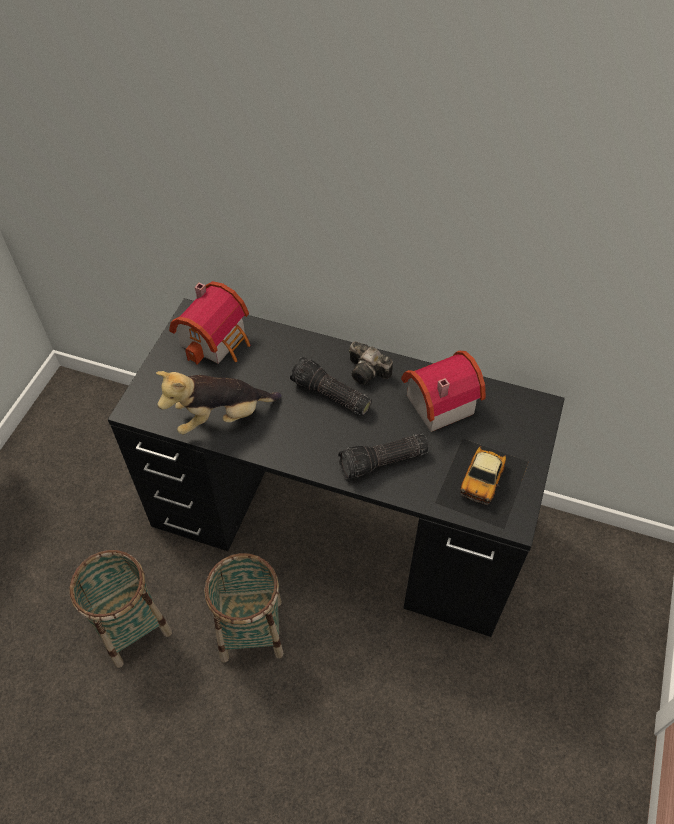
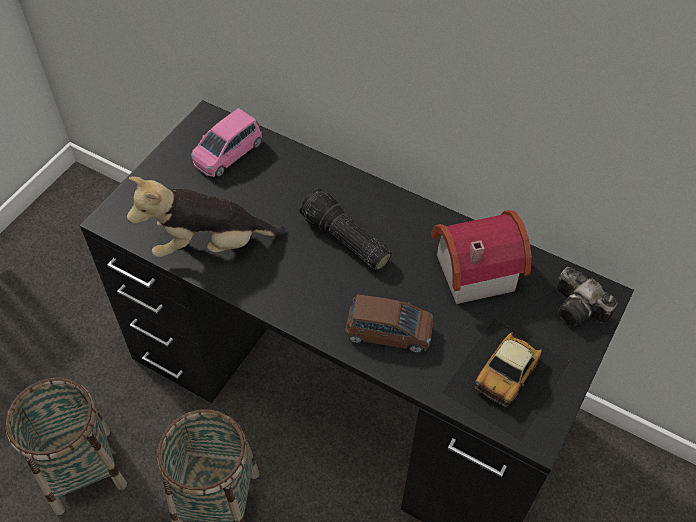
camera: 10 degrees right, 0 degrees up
(217, 340) = (228, 153): toy house -> pink toy car
(369, 372) = (397, 220): camera -> camera (580, 310)
(383, 463) = (389, 332): flashlight -> brown toy car

